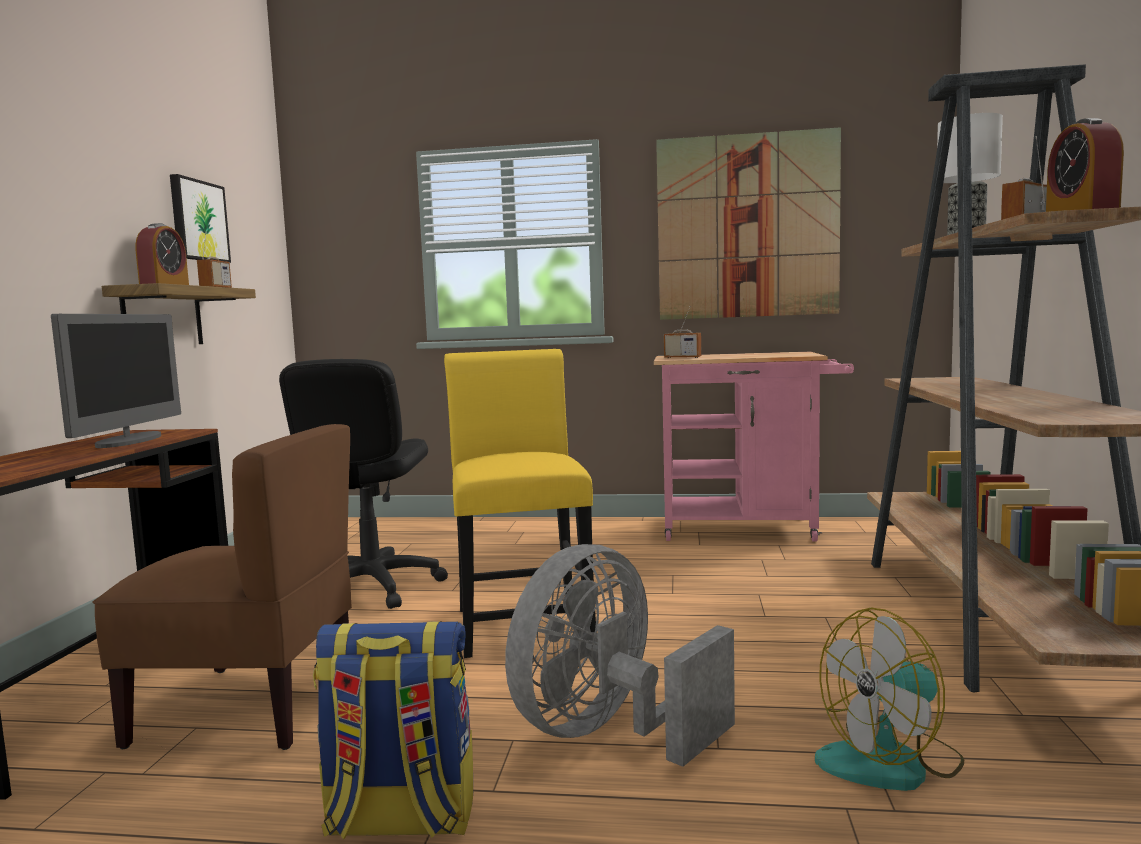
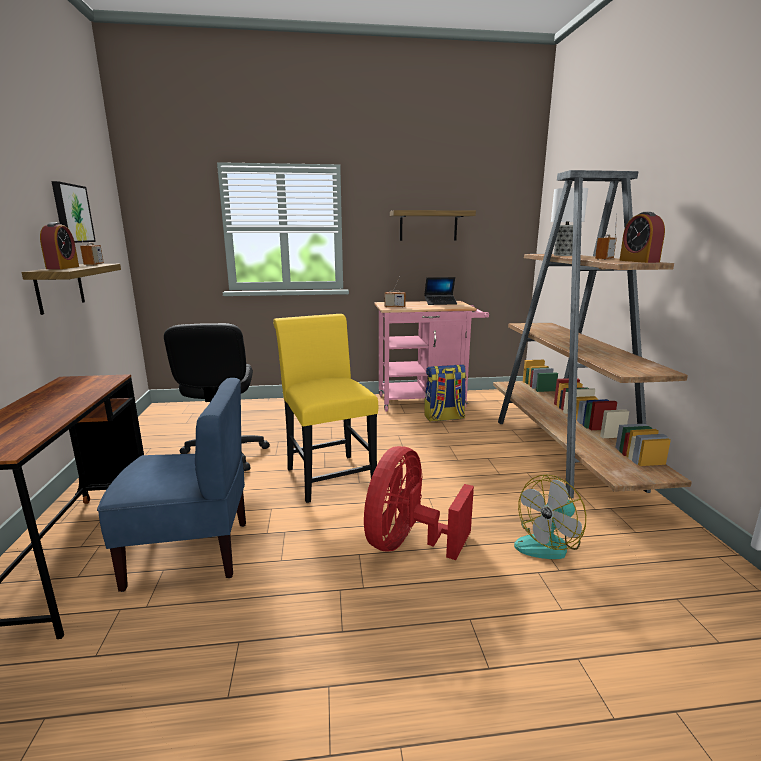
camera: 15 degrees left, 10 degrees up
(130, 440) = (80, 391): monitor -> none
(248, 709) = (190, 552): brown chair -> blue chair
(400, 820) = (321, 613): backpack -> backpack (444, 418)
(609, 732) = (408, 543): grey fan -> red fan
(747, 226) = (428, 226): picture -> shelf
(769, 353) = (440, 303): none -> laptop

